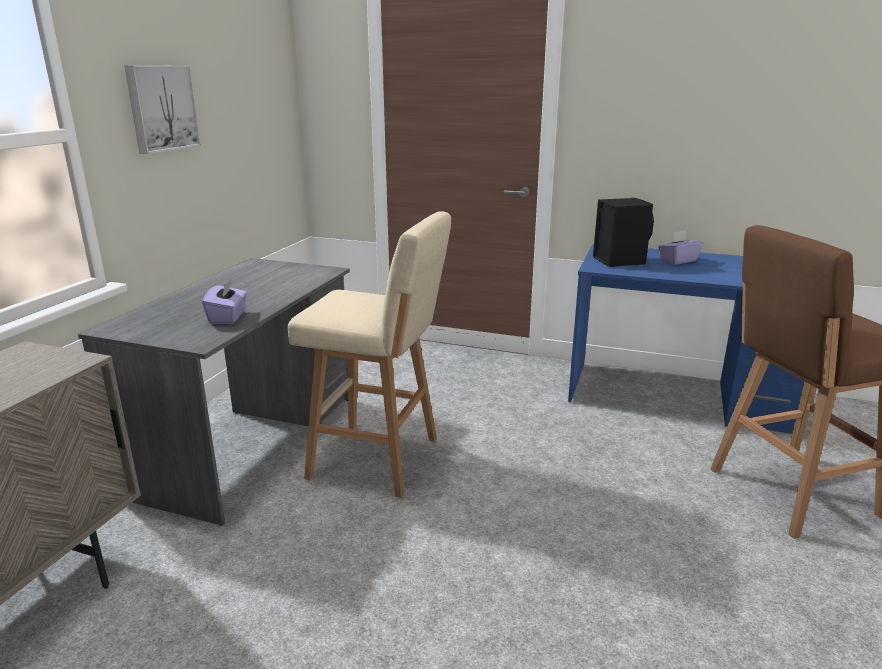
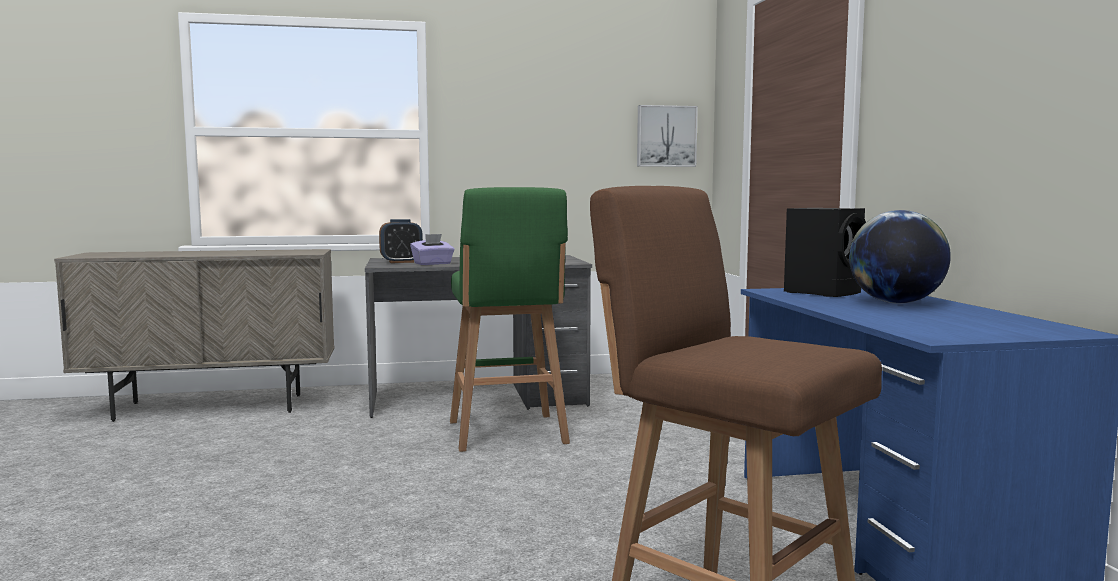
camera: 60 degrees right, 15 degrees down
(161, 108) = (514, 122): picture -> picture (666, 136)
(174, 327) = (401, 262): none -> alarm clock
(379, 459) = (507, 434): beige stool -> green stool
(677, 261) = (896, 303): purple tissue box -> globe

